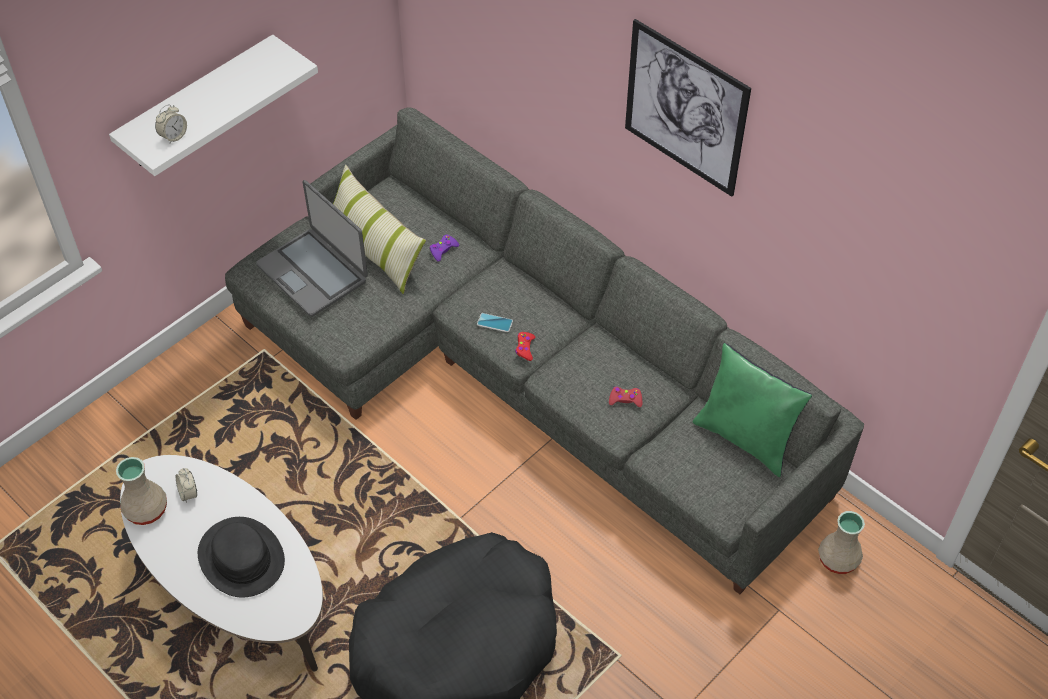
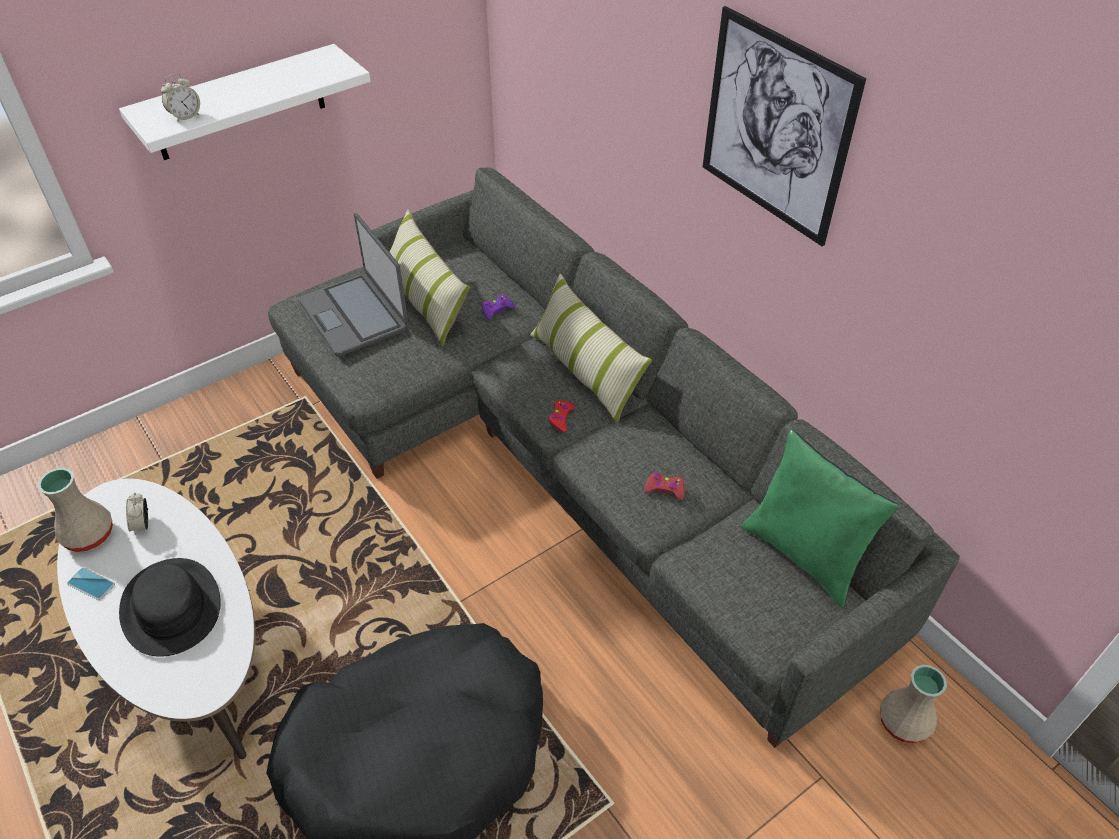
camera: 10 degrees right, 5 degrees down
(495, 323) = (533, 388): phone -> phone (91, 584)
(536, 300) = (585, 370): none -> pillow

